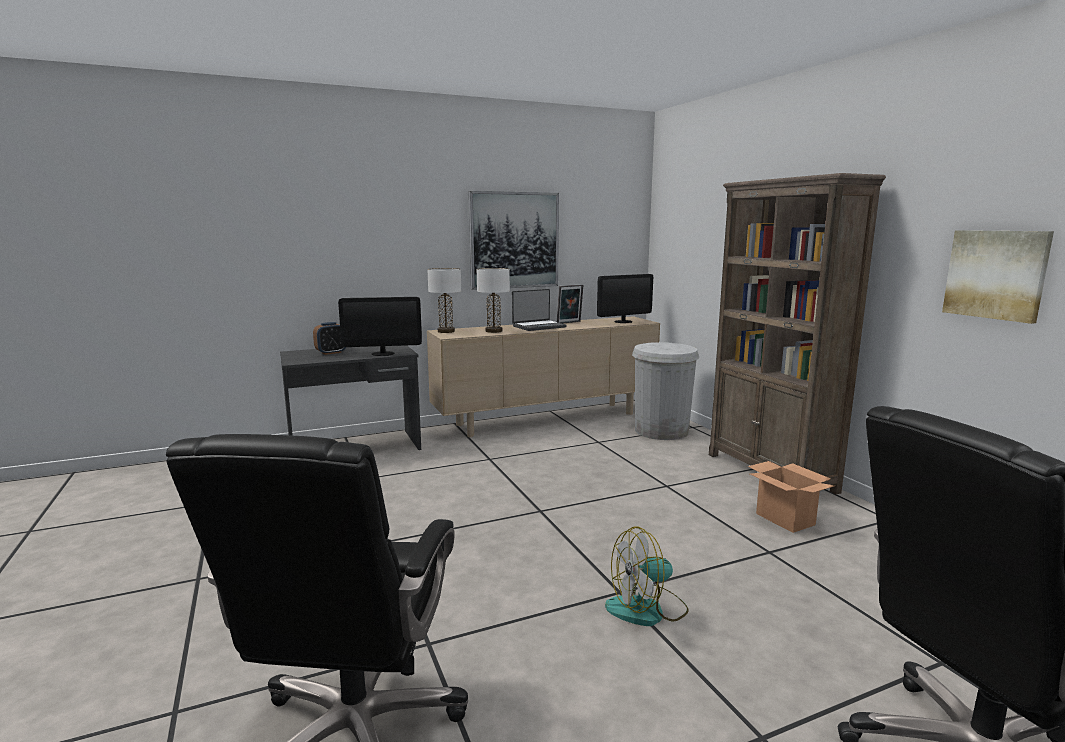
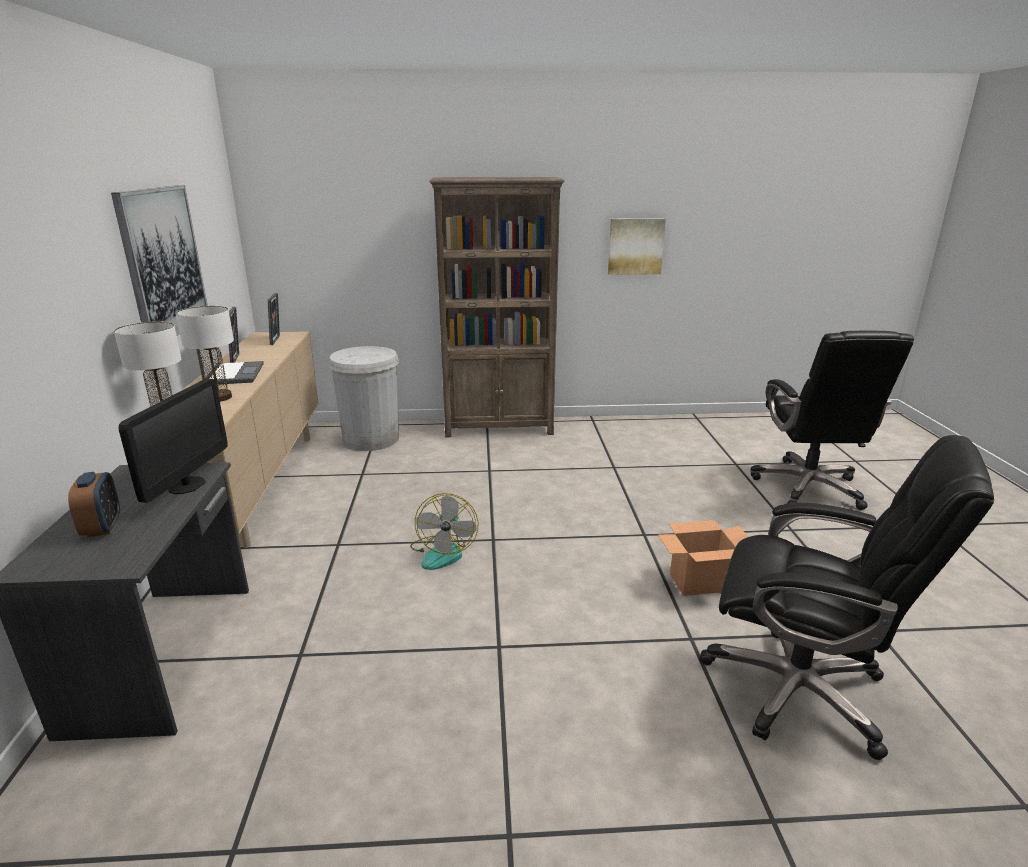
camera: 70 degrees left, 10 degrees up
(623, 321) = (277, 340): monitor -> picture frame
(647, 609) = (668, 530): fan -> fan (443, 552)
(784, 519) = (573, 448): cardboard box -> cardboard box (699, 583)

